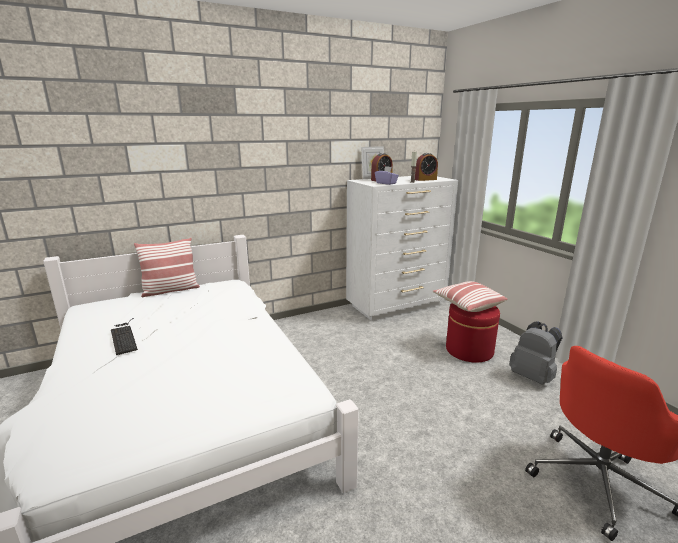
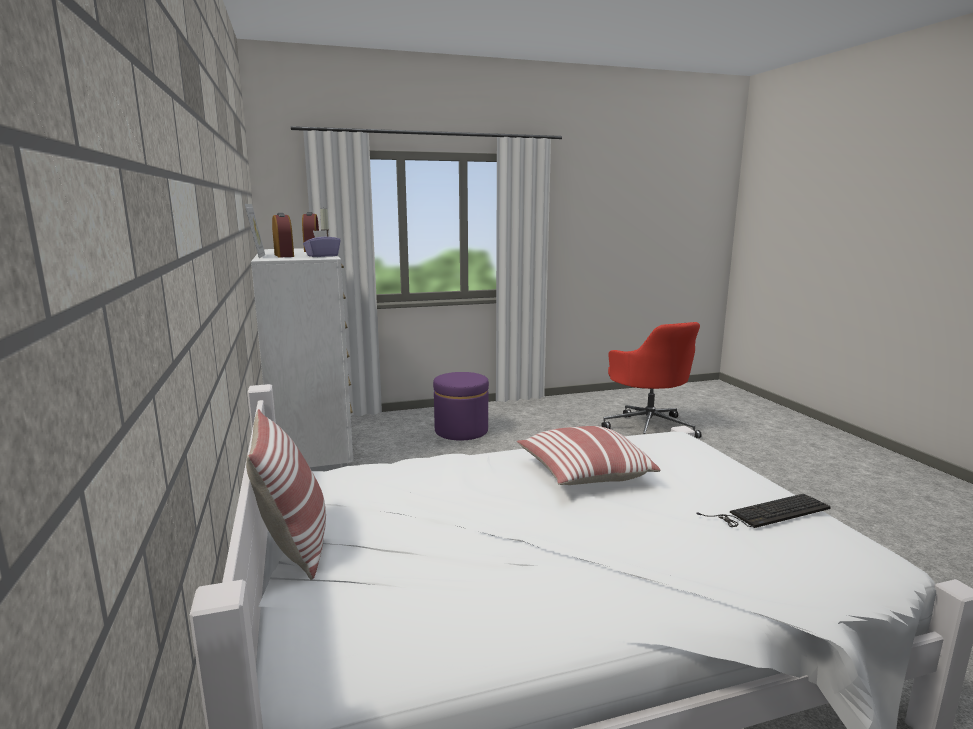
camera: 80 degrees left, 5 degrees down
(124, 336) = (541, 562): keyboard -> keyboard (768, 512)
(467, 304) = (453, 379): pillow -> pillow (583, 474)
(469, 350) = (461, 431): red ottoman -> purple ottoman
(533, 377) = (520, 417): grey backpack -> none

